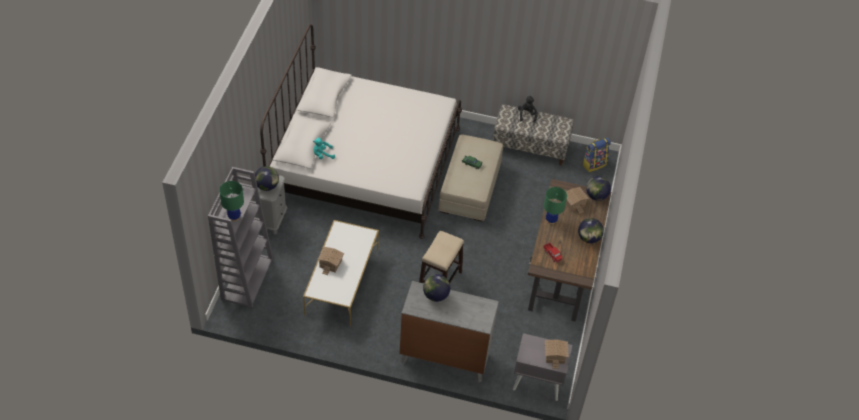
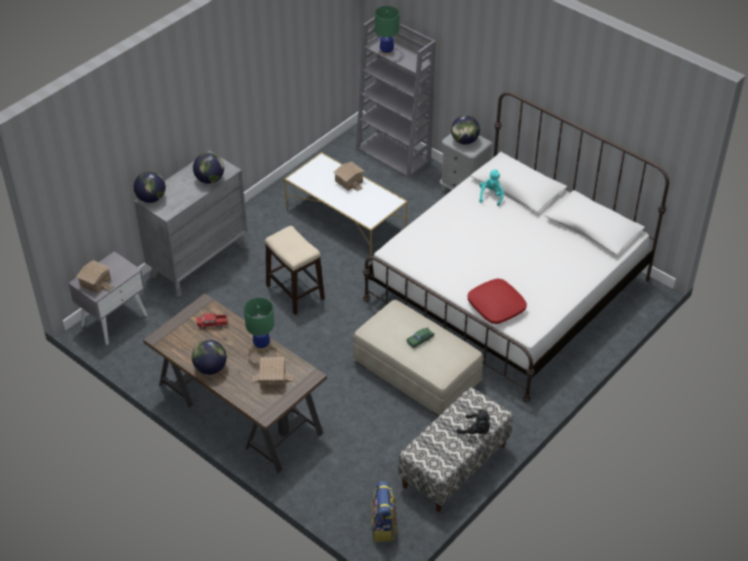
camera: 120 degrees right, 5 degrees down
(432, 122) = (496, 306): none -> red pillow
(596, 196) = (268, 407): globe -> globe (151, 198)

